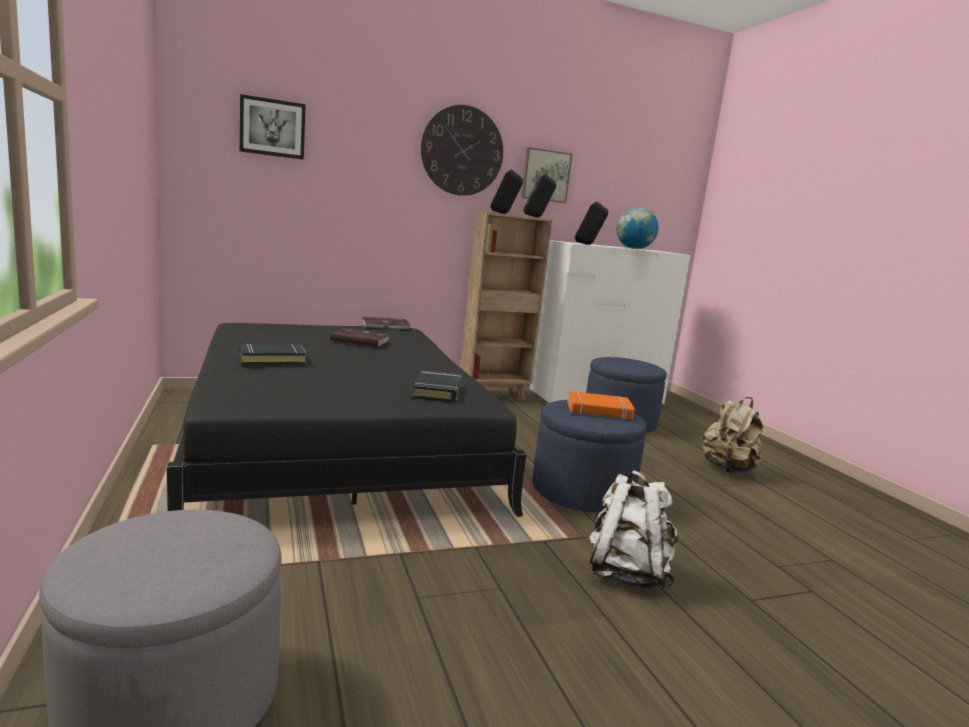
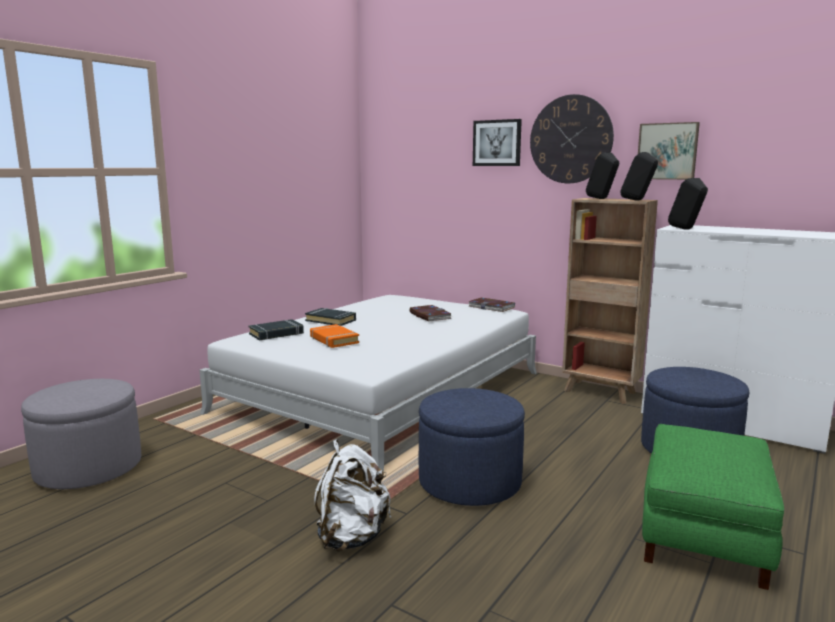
camera: 55 degrees right, 0 degrees up
(272, 128) = (421, 146): picture -> picture (497, 143)
(335, 442) = (383, 392): black bed -> white bed
(437, 391) = (367, 357): black book -> black book (276, 334)
(599, 410) = (477, 403): orange book -> orange book (333, 340)
(634, 249) = (766, 233): globe -> none
(728, 469) = (704, 535): beige backpack -> green ottoman

